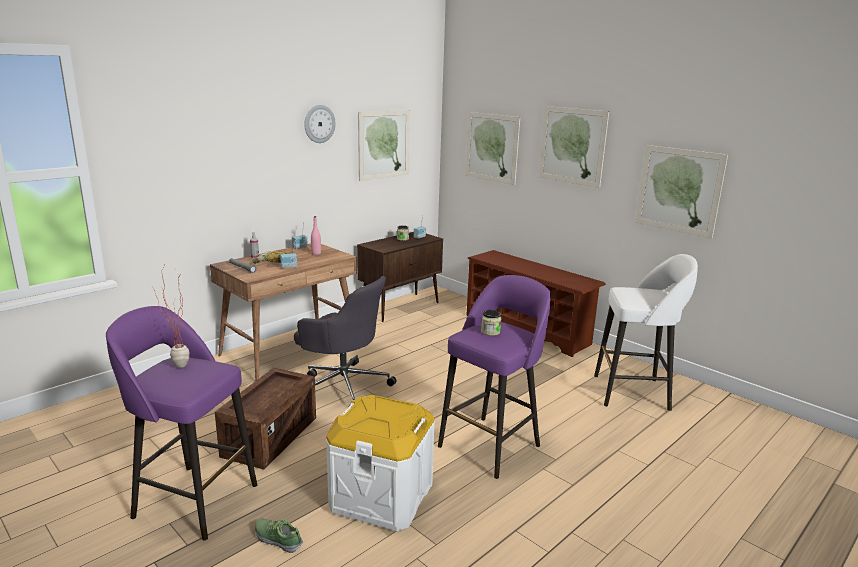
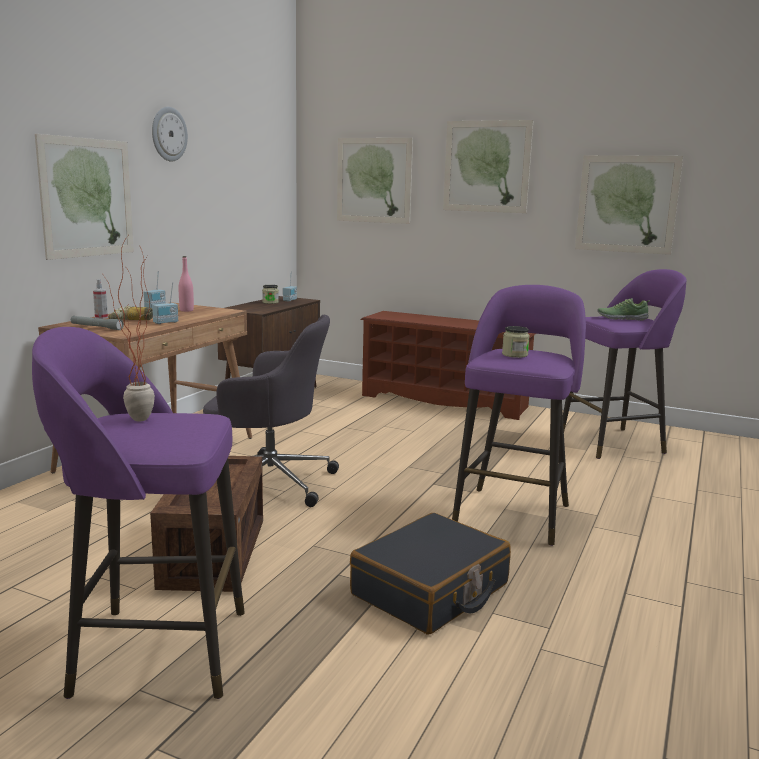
camera: 20 degrees left, 5 degrees down
(278, 539) = (333, 670): shoe -> shoe (622, 318)
(381, 496) = (431, 590): white storage box -> black suitcase
(384, 144) = (240, 175): picture -> picture (87, 197)
(633, 393) = (614, 443): white stool -> purple stool

